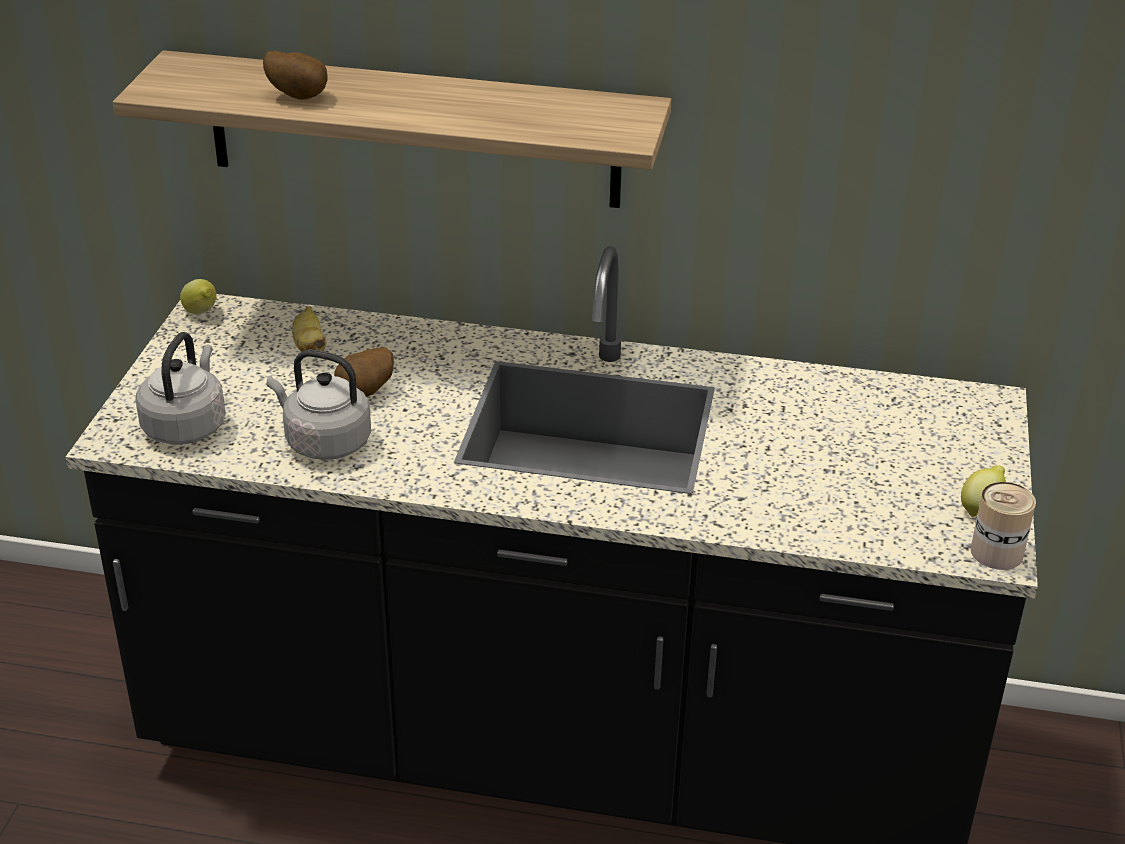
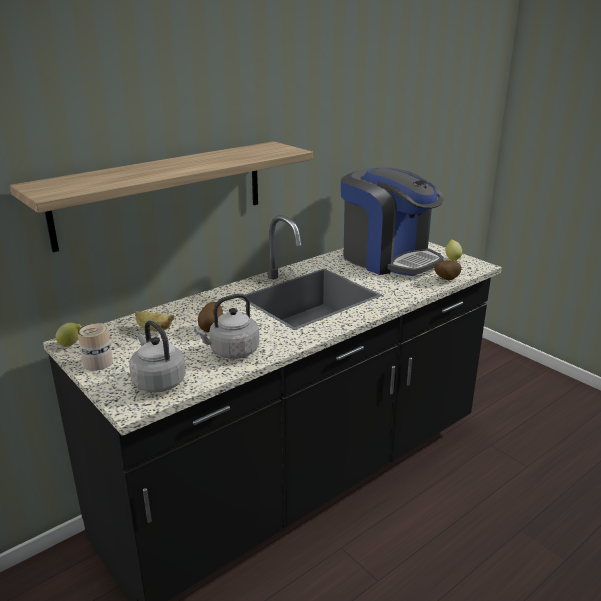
camera: 50 degrees left, 10 degrees down
(299, 96) = (132, 176): potato -> potato (445, 279)
(862, 434) = (388, 258): none -> coffee machine
(996, 552) = (478, 265): can -> can (98, 363)

